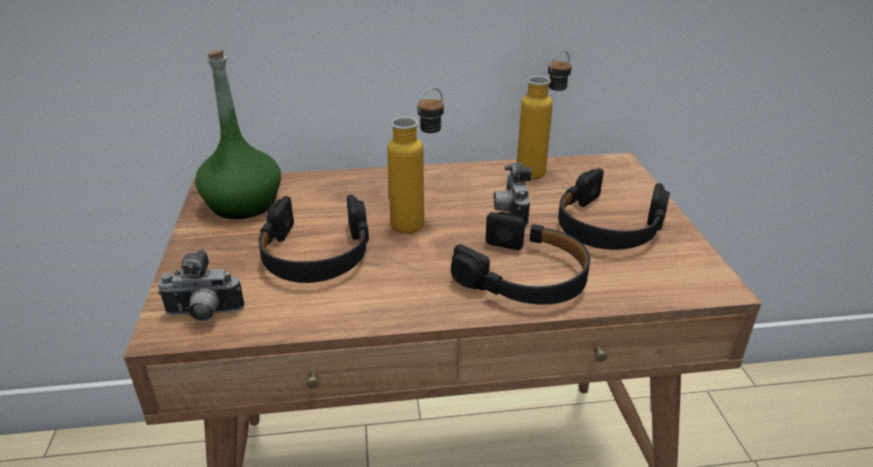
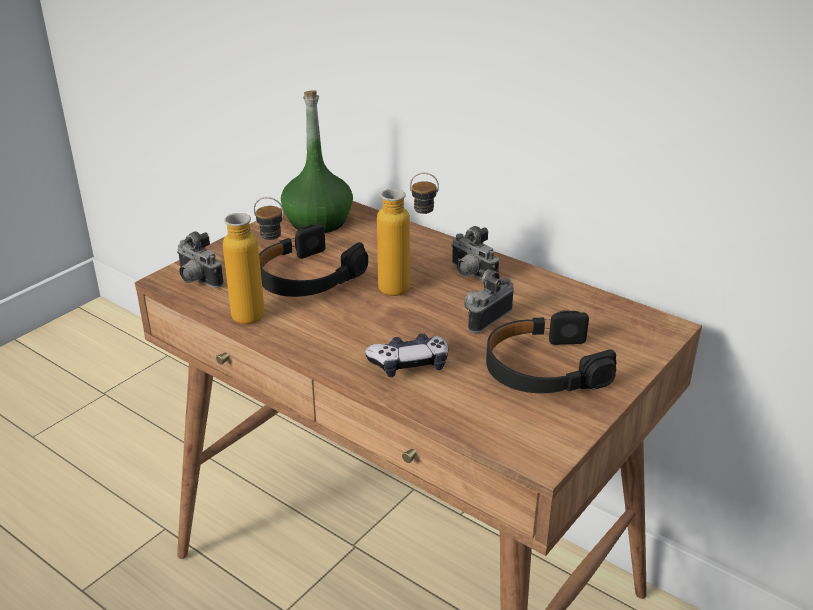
camera: 45 degrees right, 0 degrees up
(444, 187) = (470, 274): none -> camera
(524, 276) = (409, 364): black headphones -> game controller
(539, 170) = (575, 298): bottle -> bottle (262, 317)

